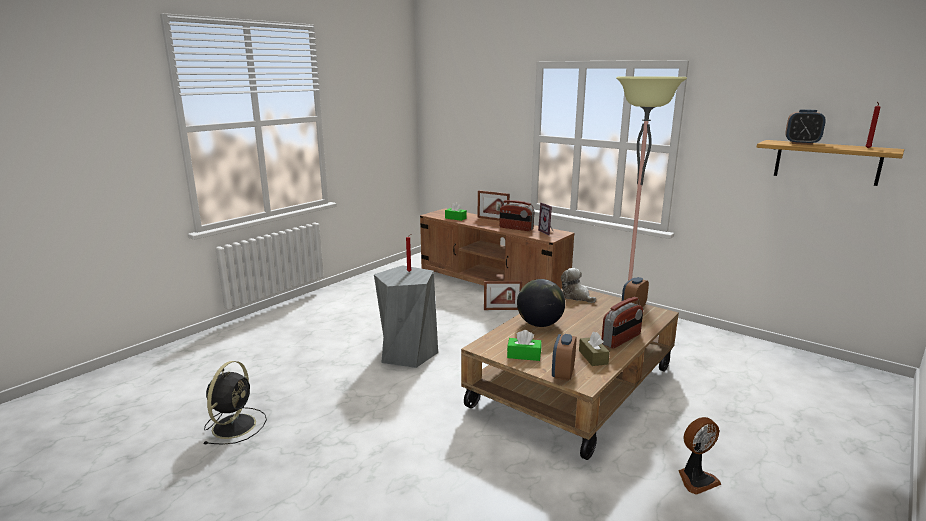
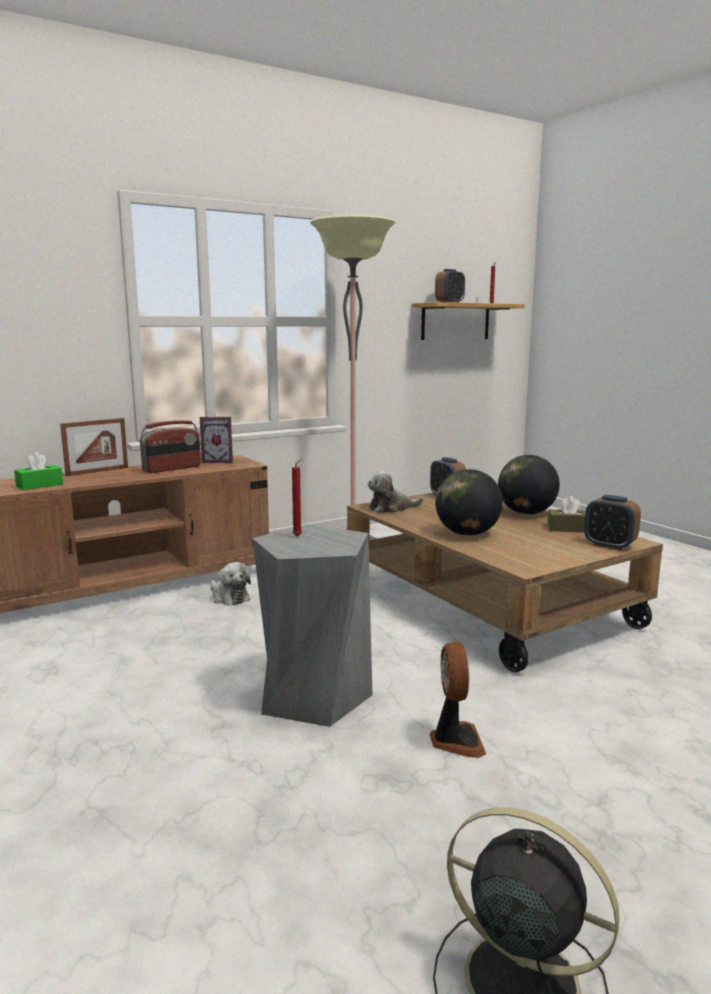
camera: 70 degrees left, 5 degrees down
(502, 309) = (229, 597): picture frame -> plush toy
(524, 355) = (557, 553): green tissue box -> none
(621, 339) = (526, 513): radio -> globe
(696, 479) = (668, 592): fan -> fan (455, 741)

